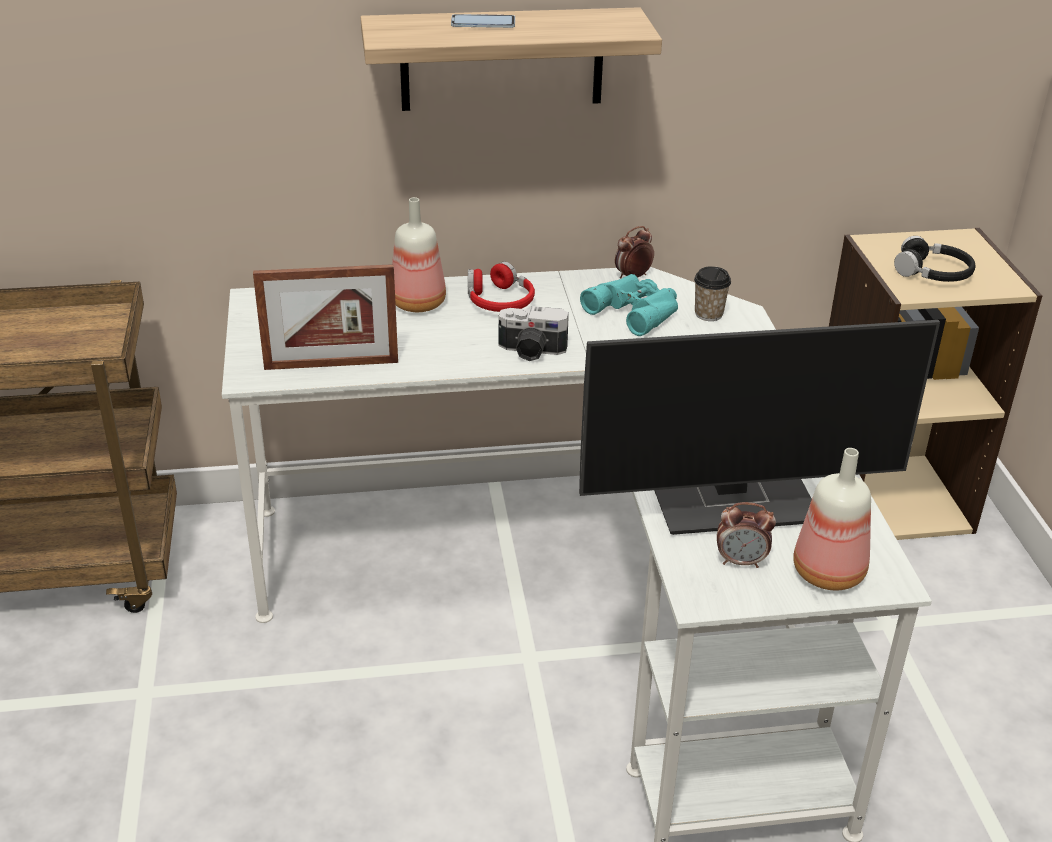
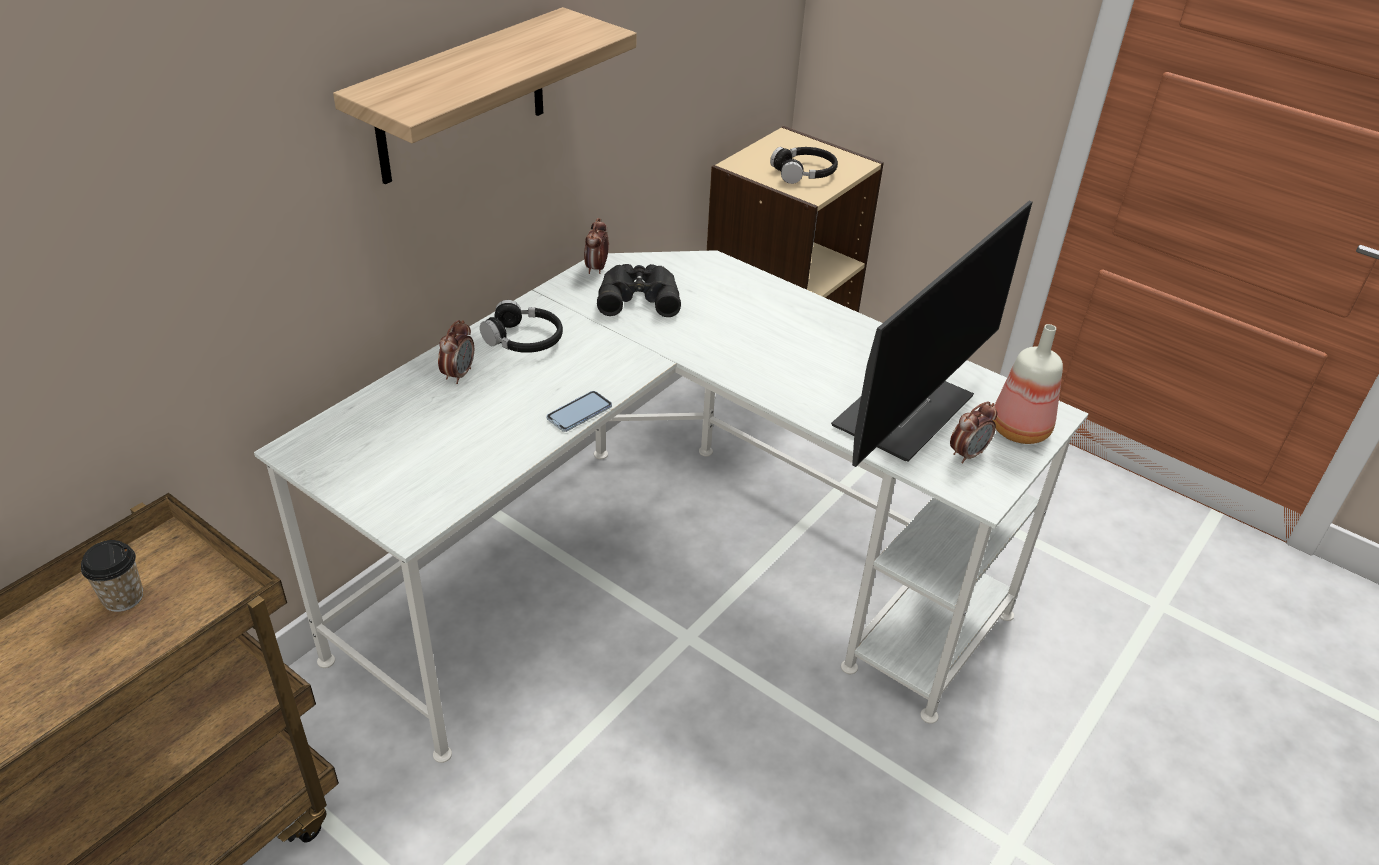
camera: 45 degrees left, 5 degrees up
(331, 364) = (466, 472): picture frame -> none
(419, 302) = (458, 374): bottle -> alarm clock
(483, 23) = (467, 63): phone -> phone (579, 412)
(499, 301) = (524, 339): red headphones -> black headphones
(531, 351) = (612, 371): camera -> none
(636, 310) = (638, 296): turquoise binoculars -> black binoculars
(708, 314) = (692, 274): cup -> cup (123, 598)

